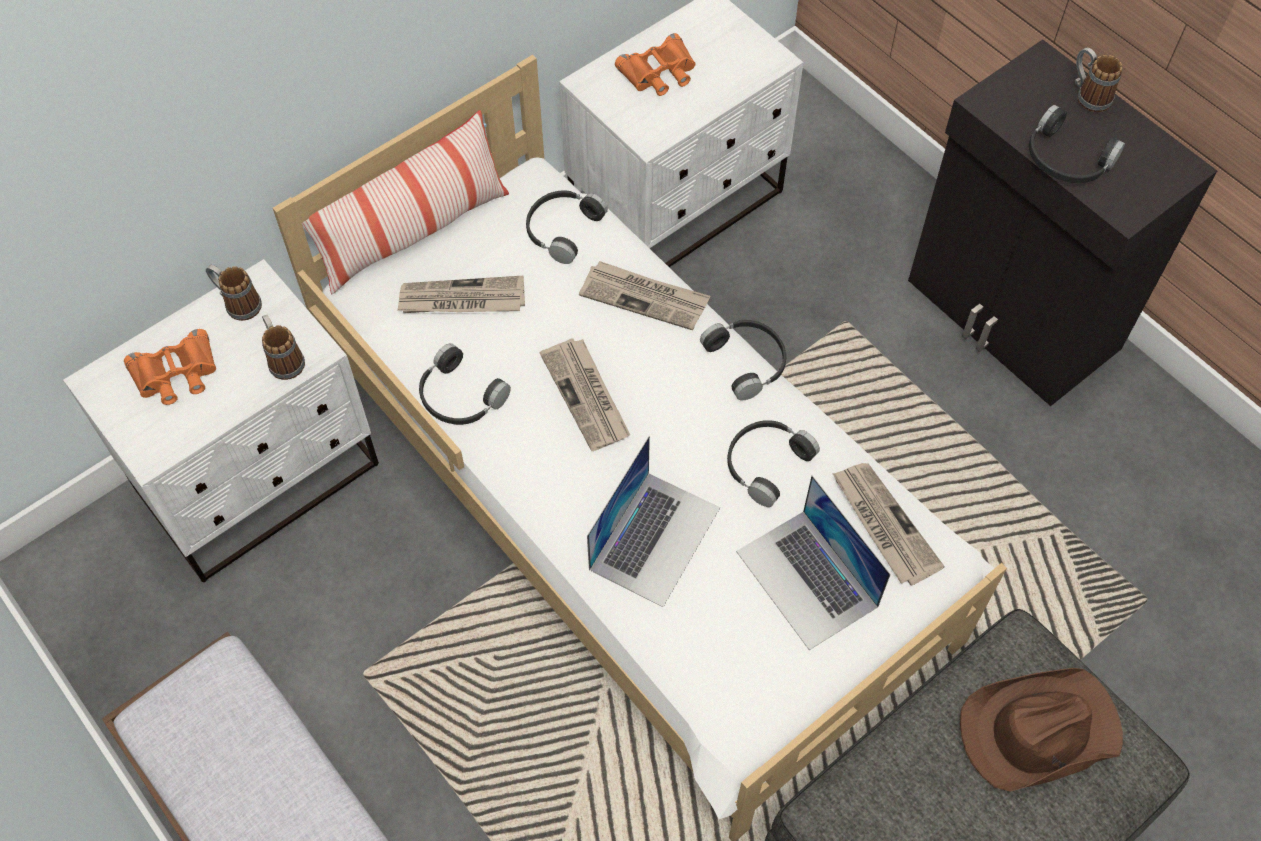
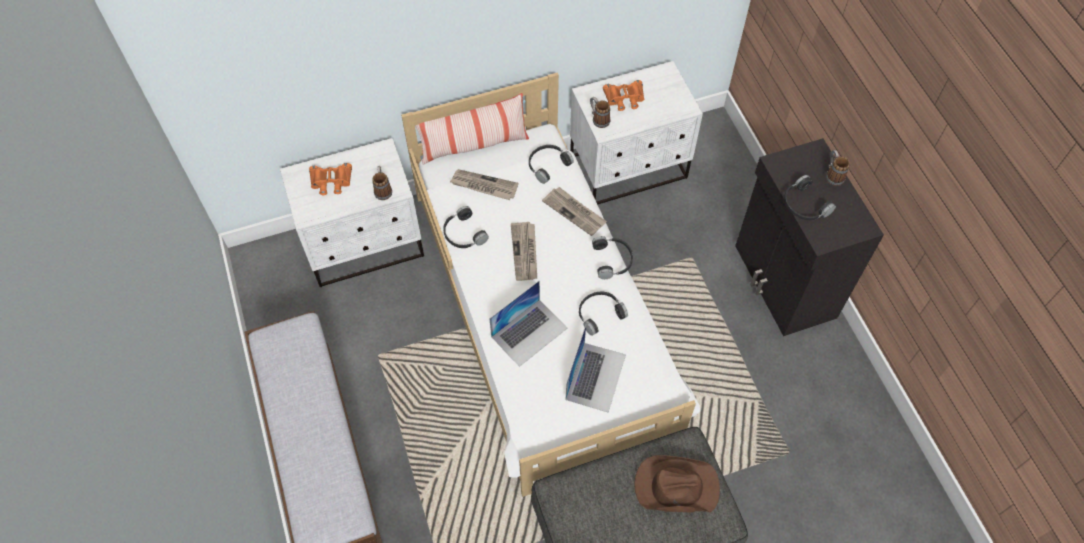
camera: 20 degrees right, 0 degrees up
(237, 303) = (372, 156): mug -> mug (598, 119)
(807, 579) = (595, 376): laptop -> laptop turned 150 degrees counterclockwise
(883, 524) = (645, 363): newspaper -> none

